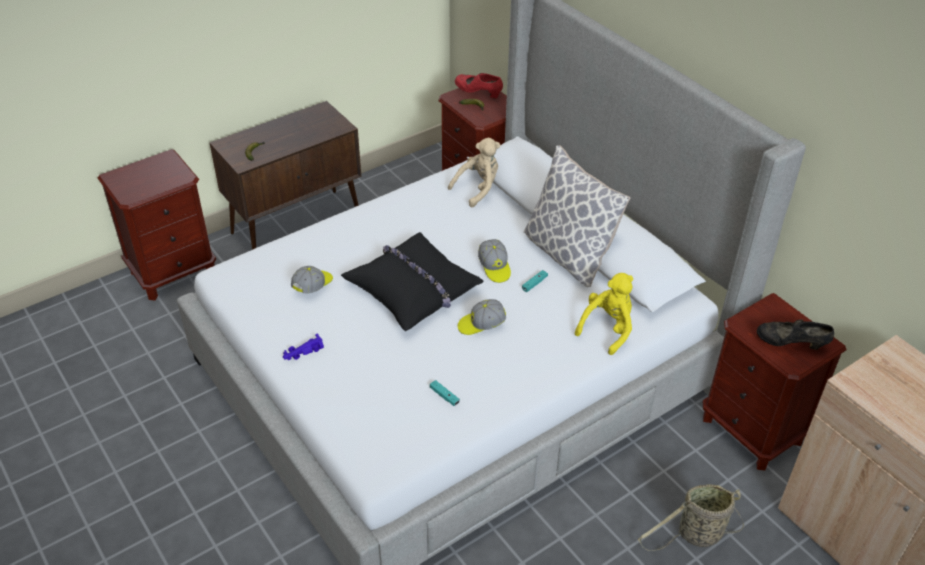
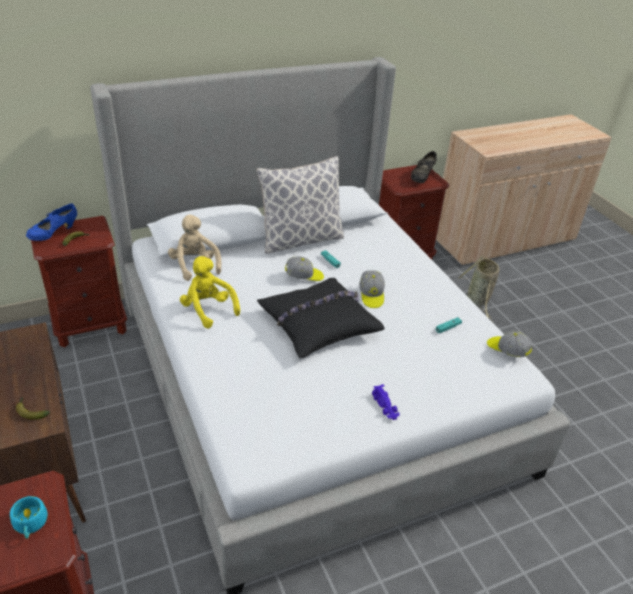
camera: 80 degrees left, 5 degrees down
(150, 181) = (30, 525): none -> turquoise cup
(313, 286) = (296, 386): cap -> cap (507, 350)
(478, 93) = (54, 234): red shoe -> blue shoe
(607, 328) = (387, 240): yellow plush toy -> yellow plush toy (208, 310)

